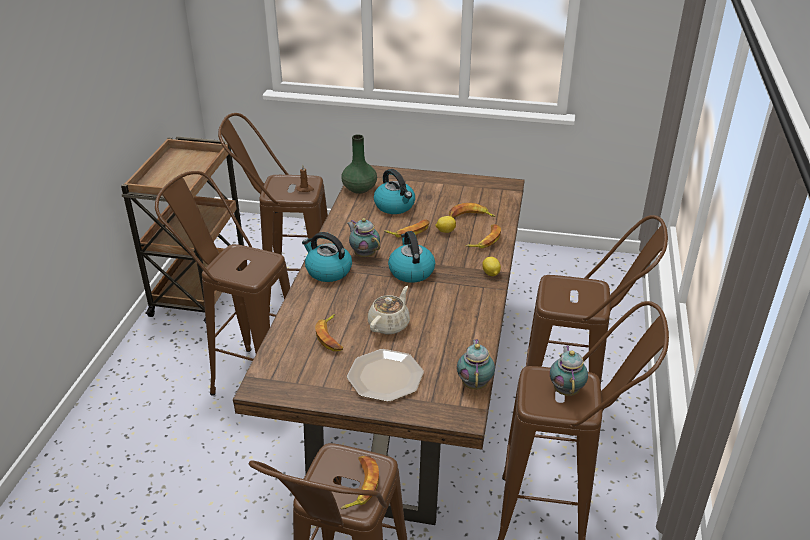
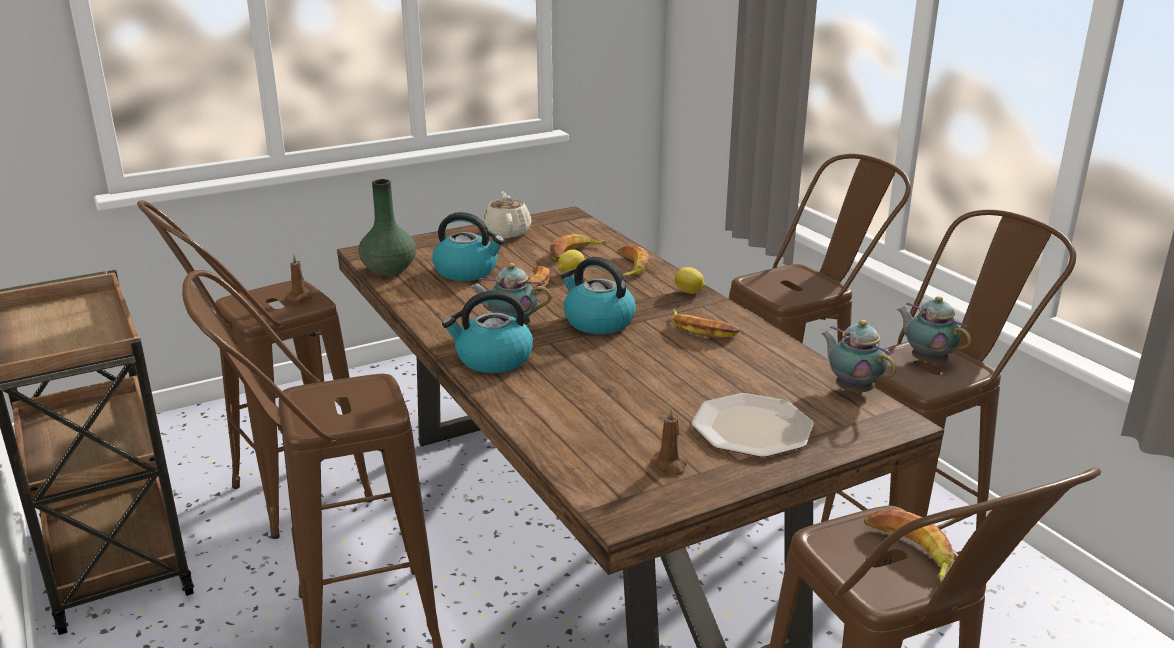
camera: 40 degrees left, 10 degrees down
(316, 374) = (669, 465): none -> brown candle
(331, 336) = (618, 420): banana -> banana (701, 330)
(389, 324) = (665, 378): beige teapot -> beige teapot (507, 232)

